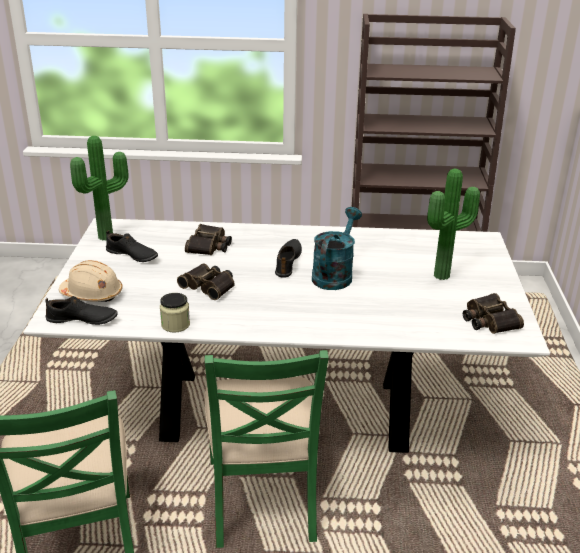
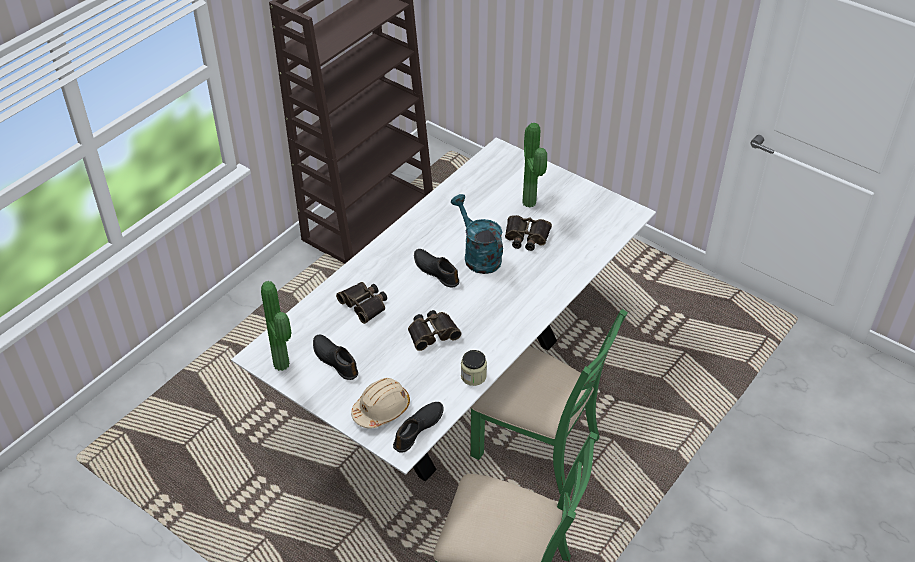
camera: 55 degrees left, 15 degrees up
(132, 255) = (335, 360): black shoe -> black shoe turned 105 degrees counterclockwise
(488, 320) = (601, 215): binoculars -> binoculars (526, 237)

